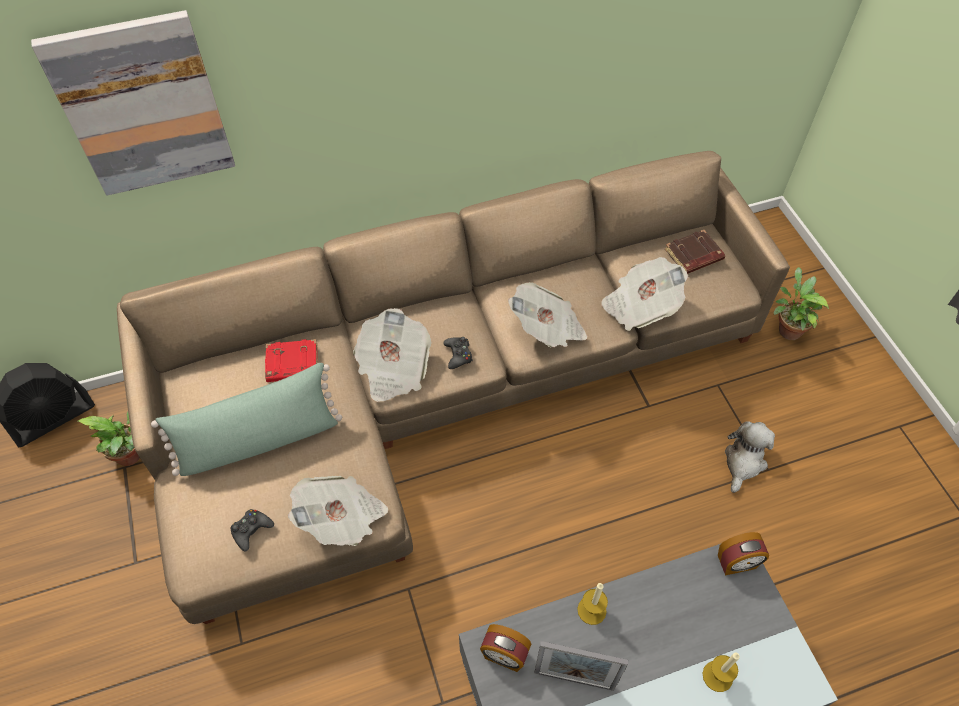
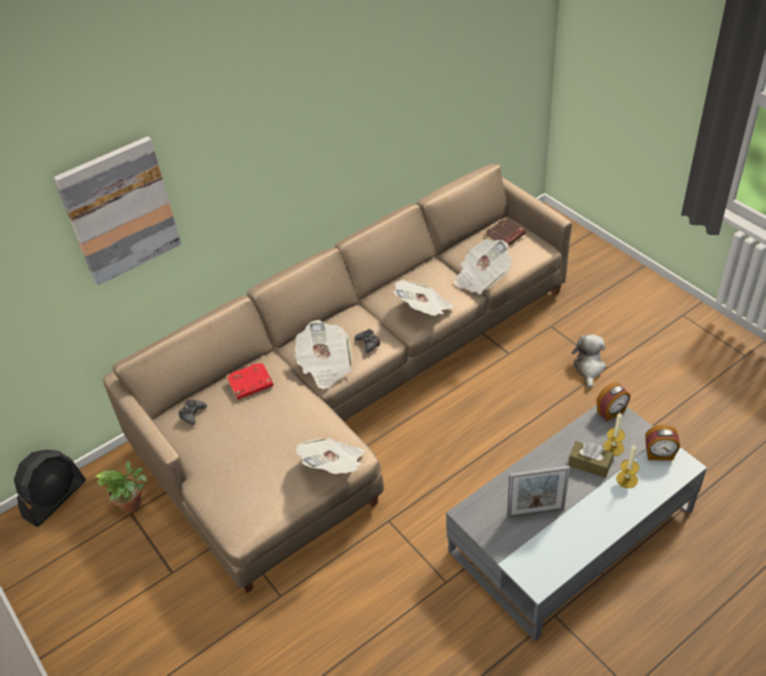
camera: 15 degrees left, 10 degrees down
(251, 530) = (272, 492): black game controller -> black game controller (192, 414)
(259, 441) = (250, 437): green pillow -> none
(504, 655) = (483, 514): alarm clock -> alarm clock (659, 454)
(591, 610) = (529, 469): candle -> candle (613, 447)
(675, 633) = (589, 464): none -> brown tissue box
(787, 329) = (583, 277): potted plant -> none

